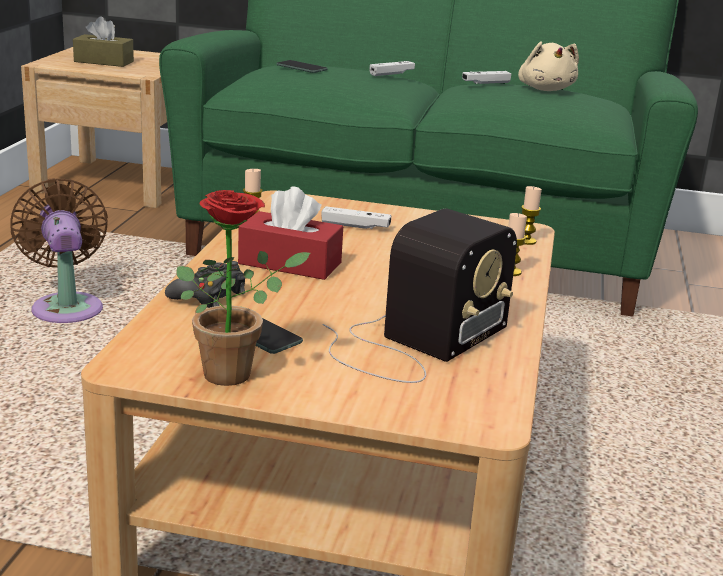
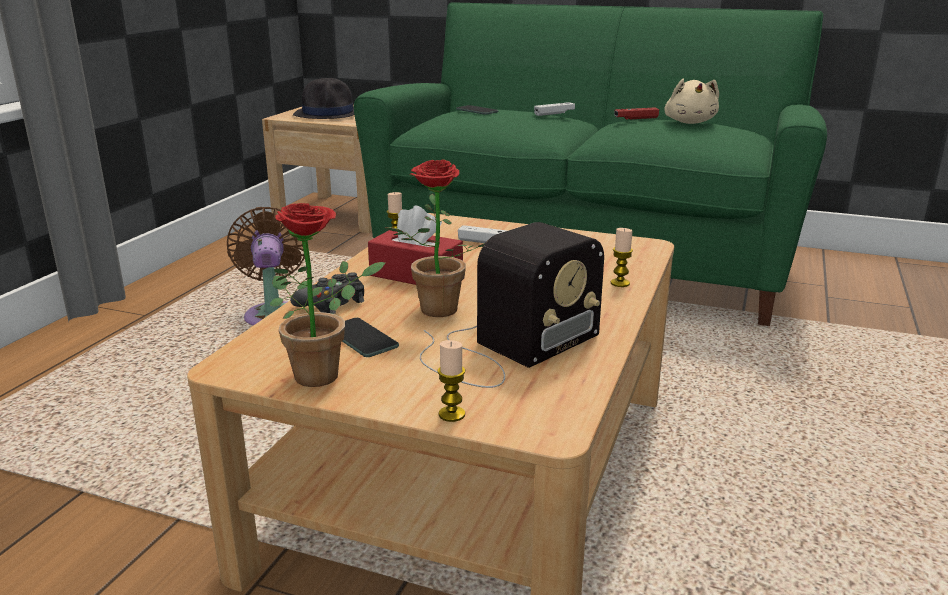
camera: 10 degrees right, 0 degrees up
(104, 61) = (329, 114): brown tissue box -> black hat
(326, 305) = (435, 313): none -> potted plant
(486, 83) = (636, 118): white game controller -> red game controller
(526, 241) = (644, 255): candle -> candle (452, 414)

